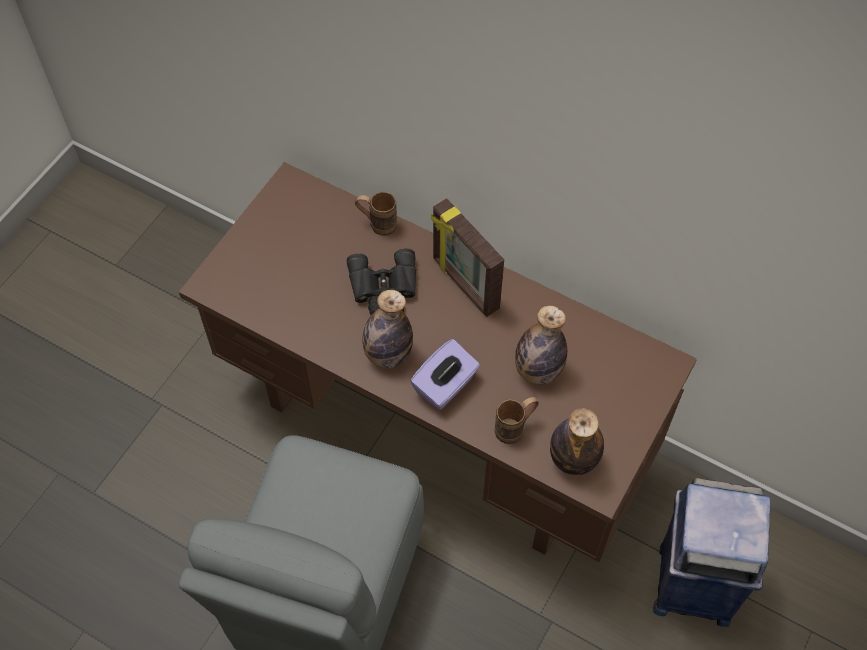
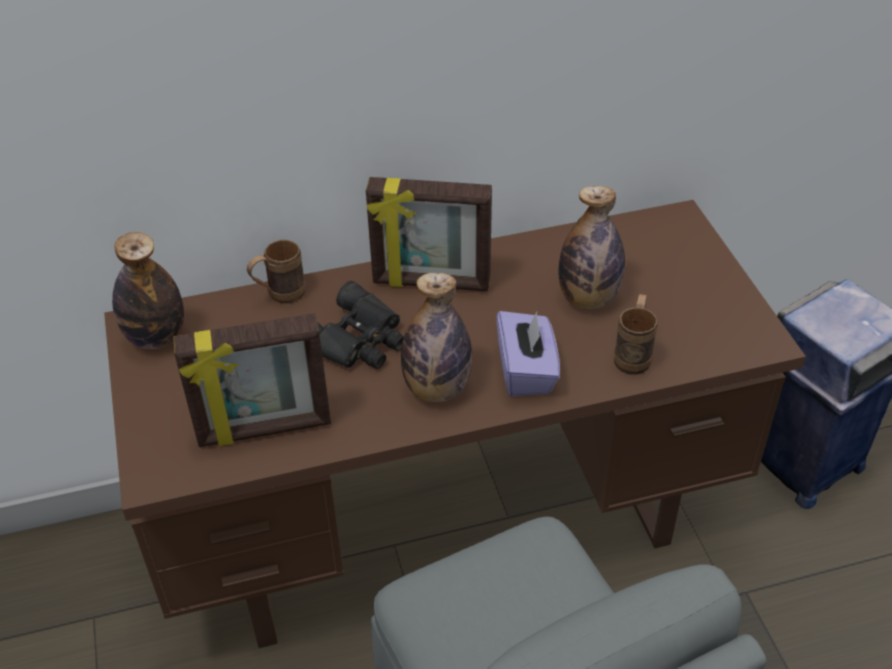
camera: 45 degrees left, 15 degrees down
(281, 304) = (264, 430): none -> picture frame
(573, 459) = (713, 338): bottle -> bottle (156, 337)

